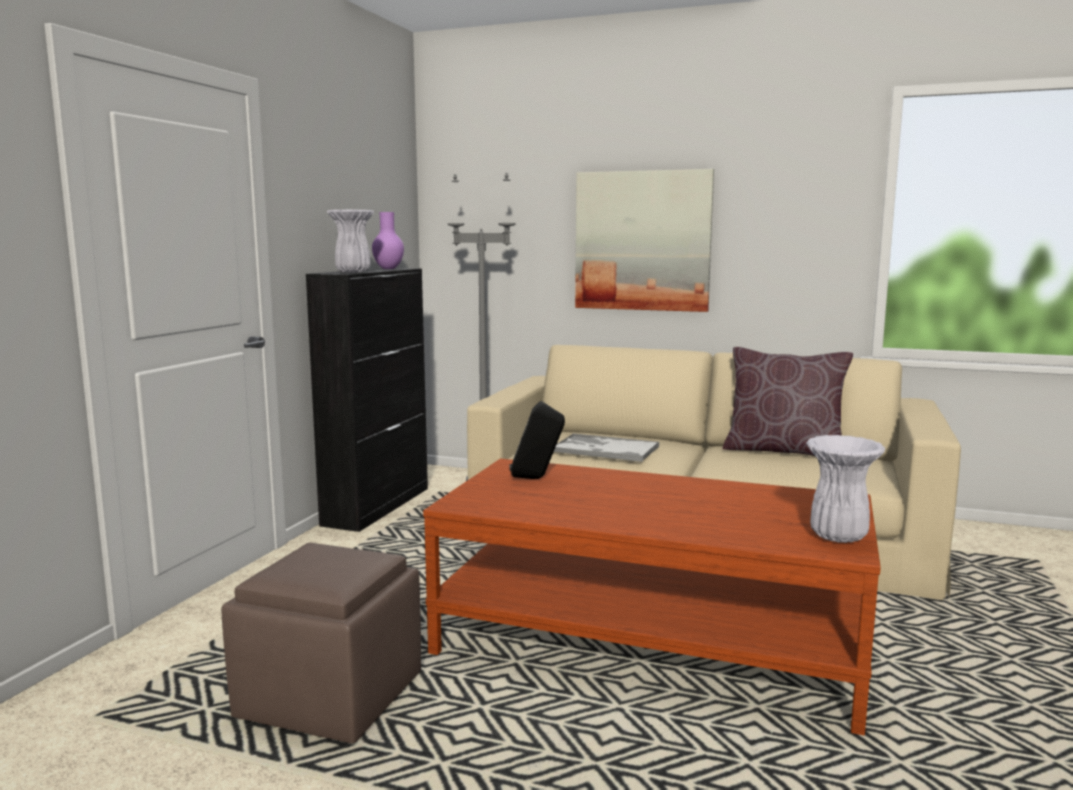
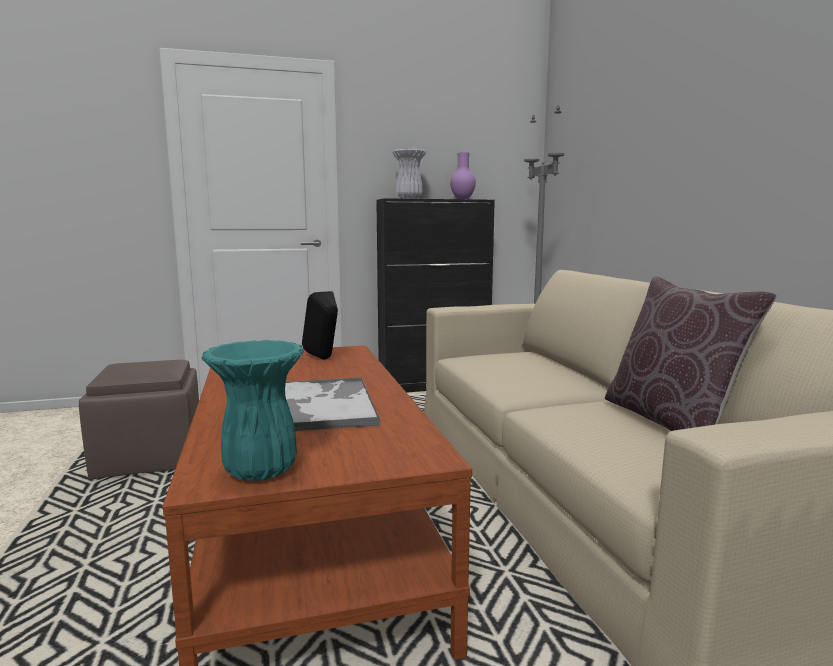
camera: 55 degrees right, 0 degrees up
(604, 449) = (505, 369): tray -> tray (325, 404)
(642, 241) = (678, 159): picture -> none
(839, 536) = (262, 471): white vase -> turquoise vase

